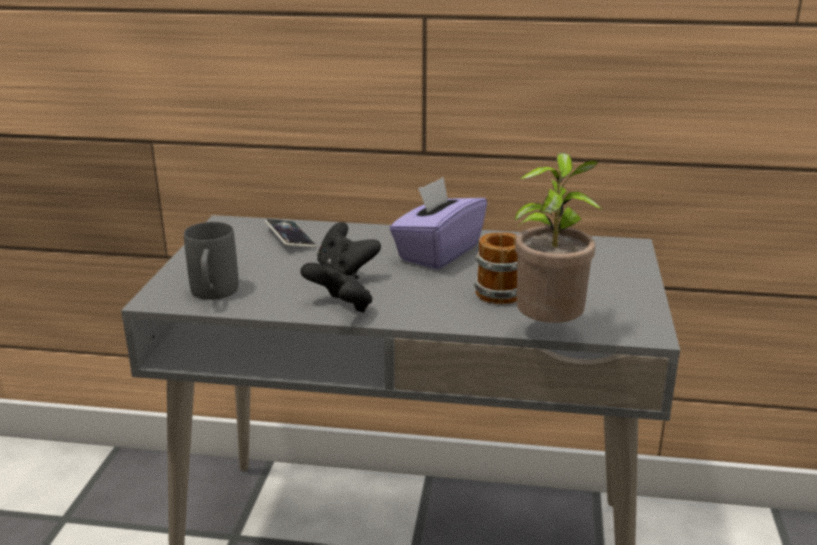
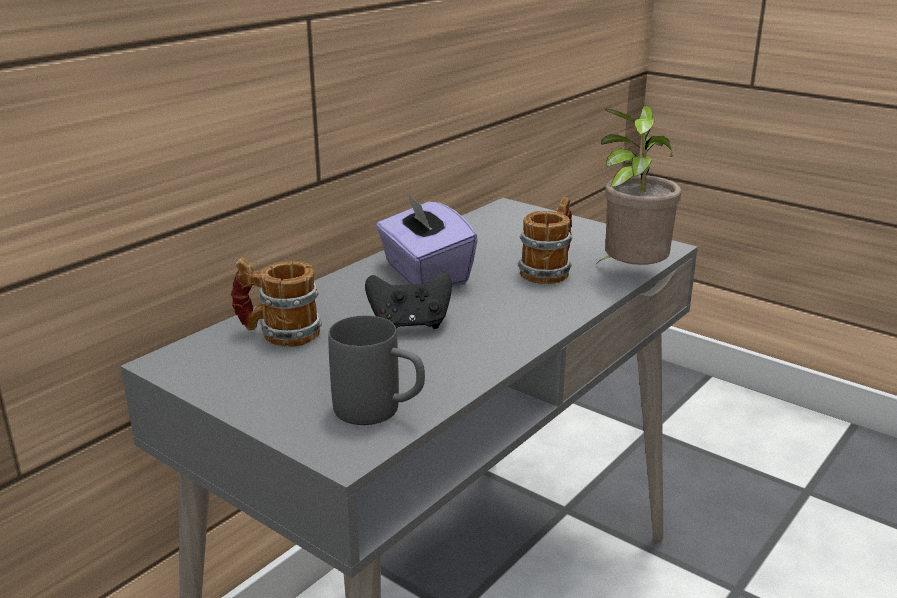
camera: 60 degrees left, 0 degrees up
(290, 238) = (279, 333): phone -> mug
(340, 308) = (497, 348): black game controller -> none

